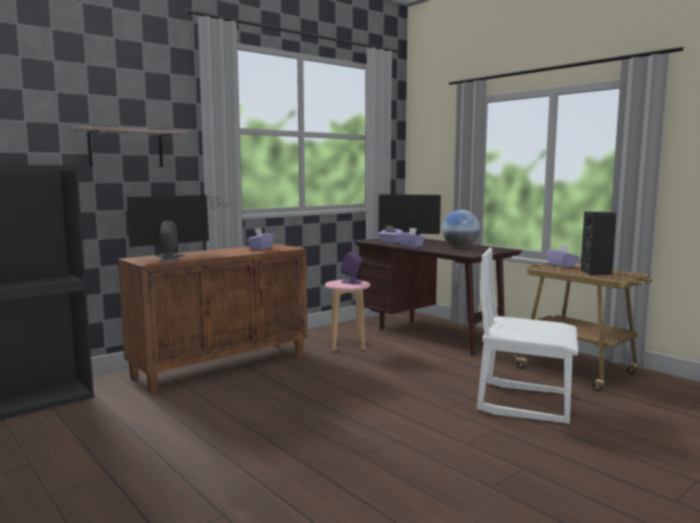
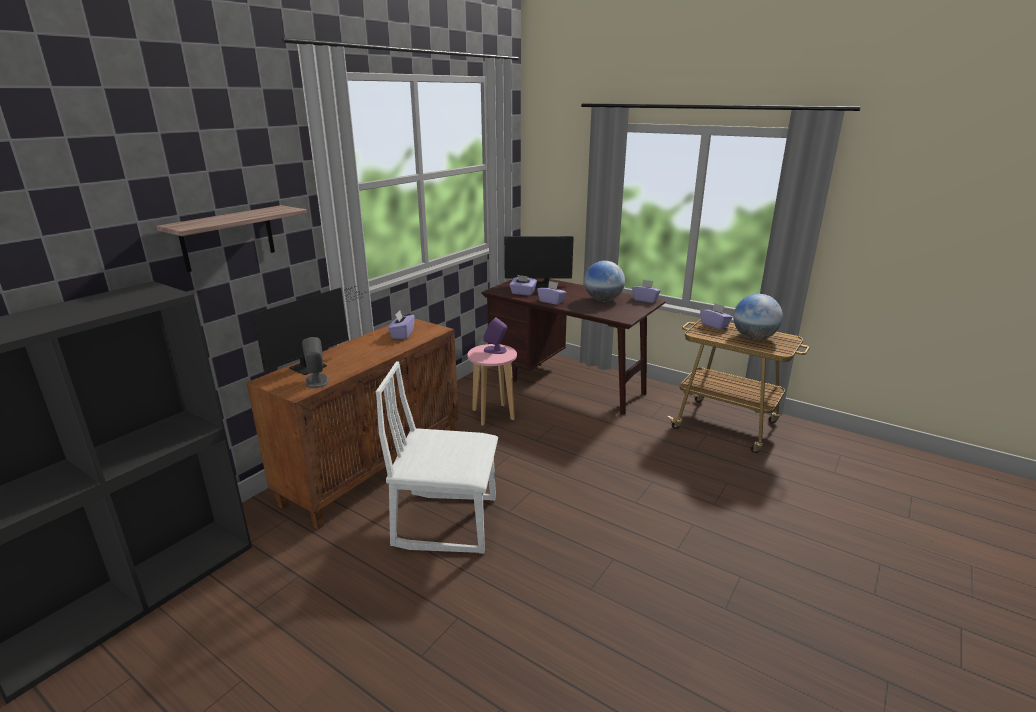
camera: 15 degrees left, 15 degrees up
(502, 248) = (645, 300): none -> purple tissue box
(524, 402) = (700, 479): white chair -> white chair (446, 521)
(596, 273) = (754, 338): black speaker -> globe

